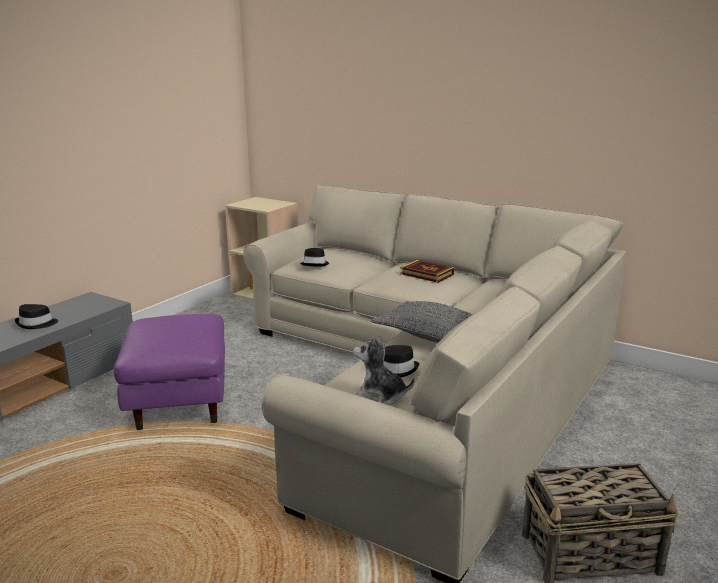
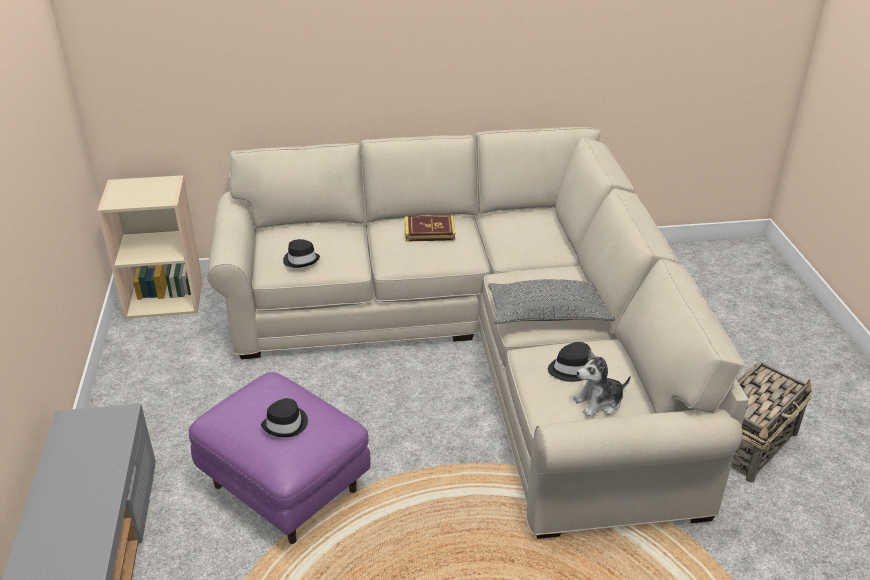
camera: 40 degrees left, 15 degrees up
(36, 324) = (79, 492): black hat -> black hat (286, 424)

